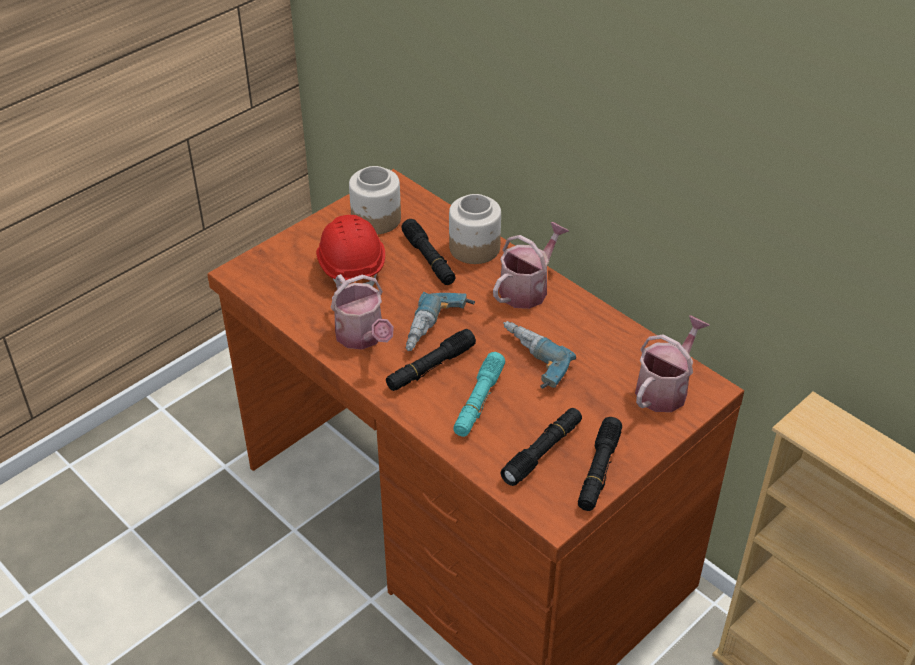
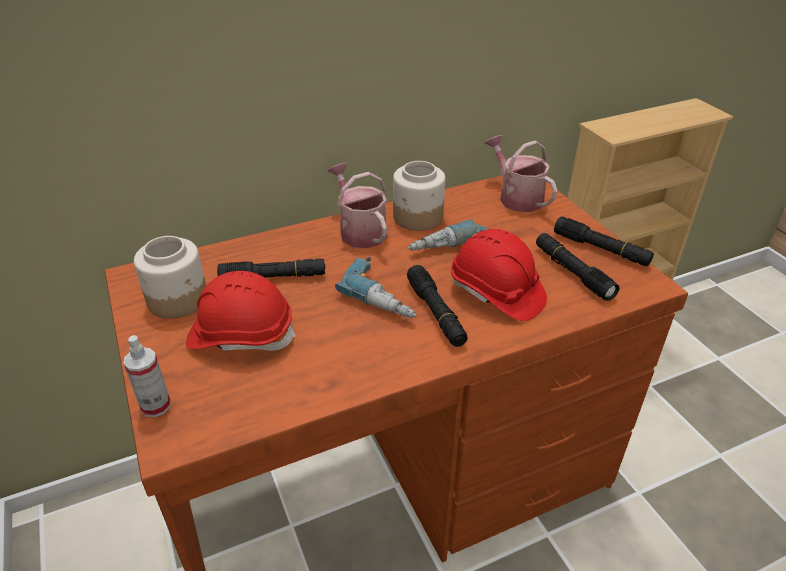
camera: 70 degrees left, 5 degrees down
(266, 253) = (156, 406): none -> spray bottle
(363, 337) = (364, 351): watering can -> none
(474, 248) = (280, 247): jar -> jar (418, 217)
(478, 401) = (496, 293): turquoise flashlight -> red hard hat

